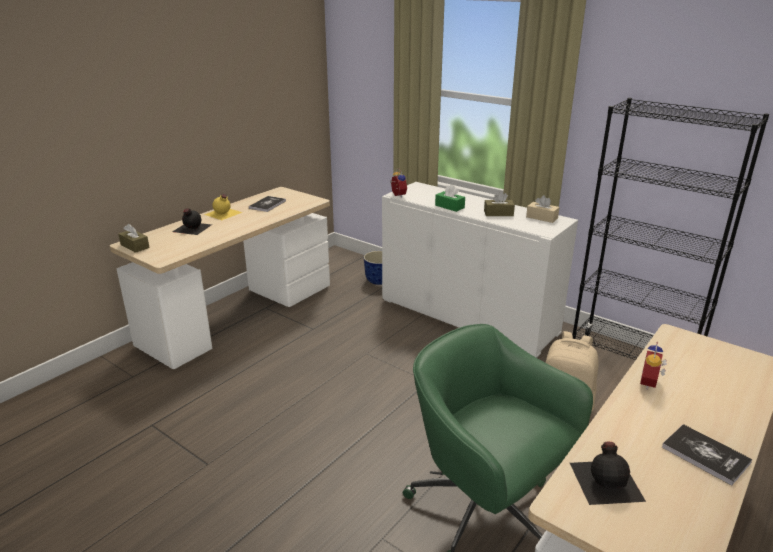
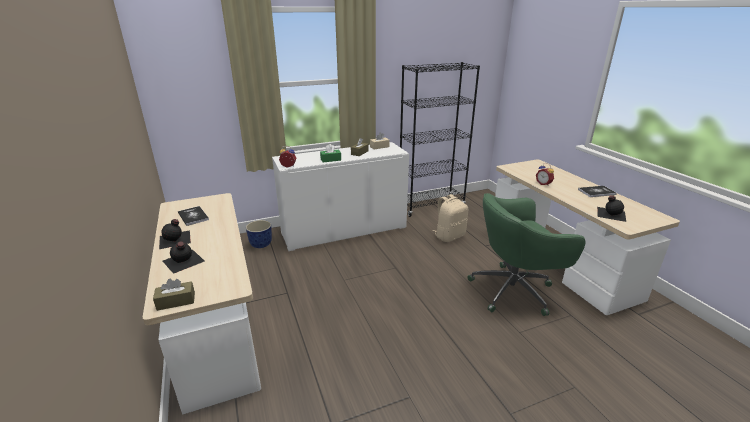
camera: 60 degrees left, 0 degrees up
(223, 213) = (175, 239): yellow bottle -> black bottle

